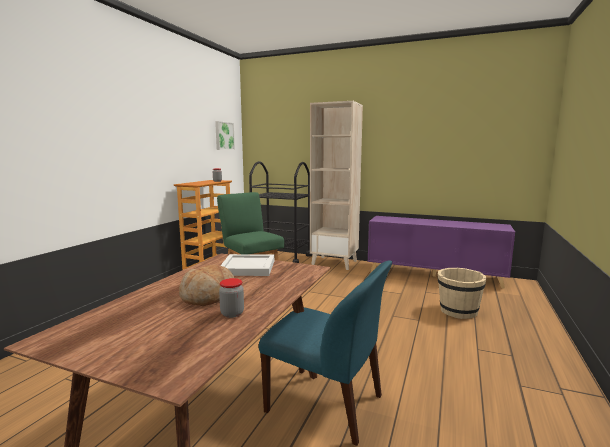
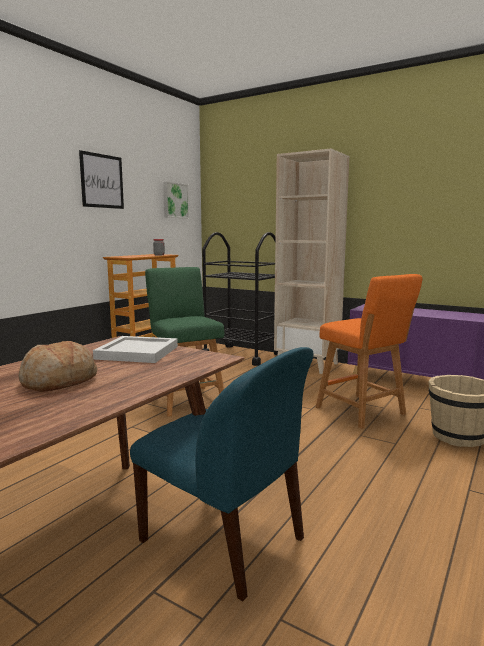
camera: 10 degrees right, 0 degrees up
(171, 122) = (102, 181): none -> picture
(232, 313) = (68, 403): jar -> none
(388, 298) = (363, 412): none -> orange stool

